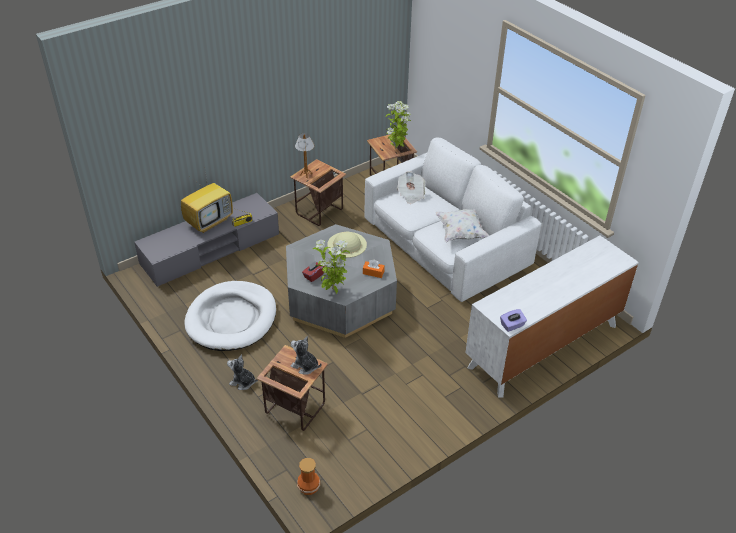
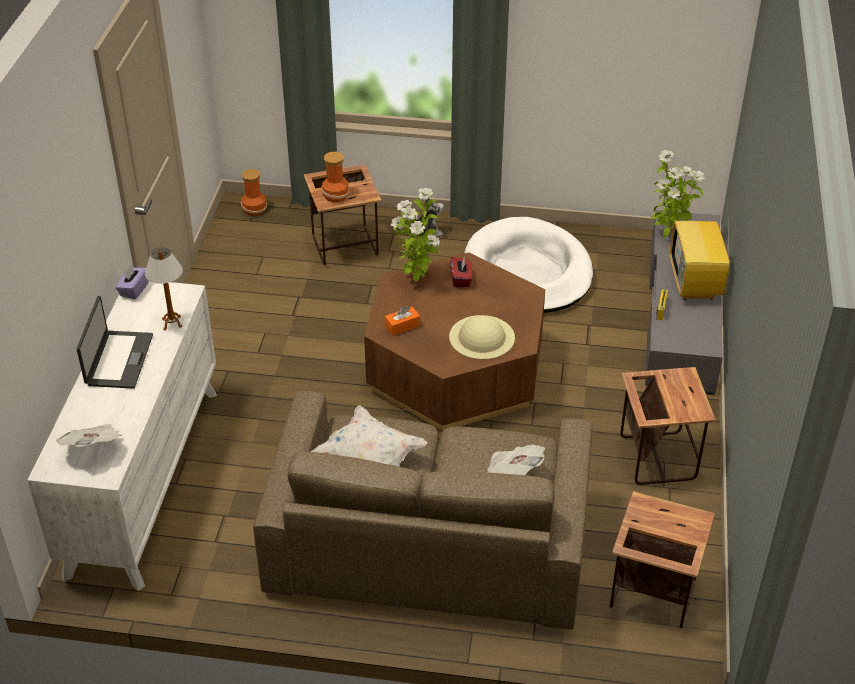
camera: 135 degrees right, 0 degrees up
(305, 366) = (335, 195): plush toy -> vase
(306, 174) = (682, 384): table lamp -> table lamp (172, 323)
(340, 297) = (455, 368): grey coffee table -> brown coffee table
(396, 149) = (644, 528): potted plant -> potted plant (668, 235)
(445, 243) = (429, 540): white sofa -> brown sofa
(554, 291) = (118, 360): none -> laptop
(598, 257) = (93, 447): none -> newspaper

